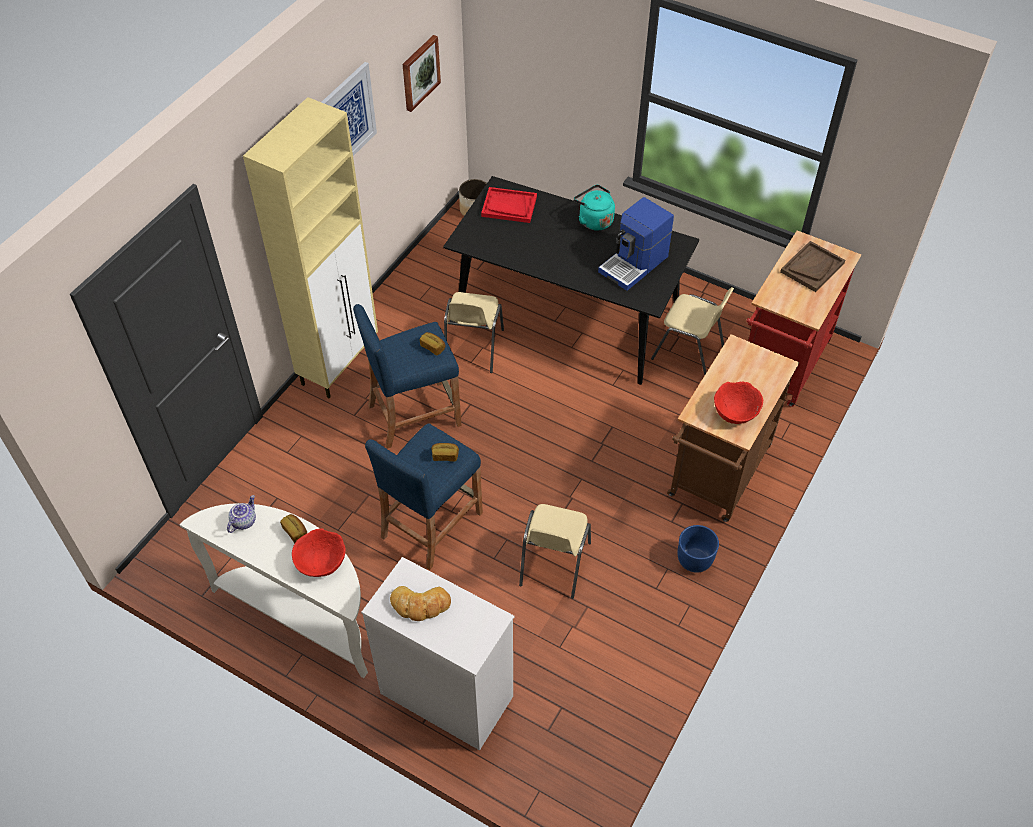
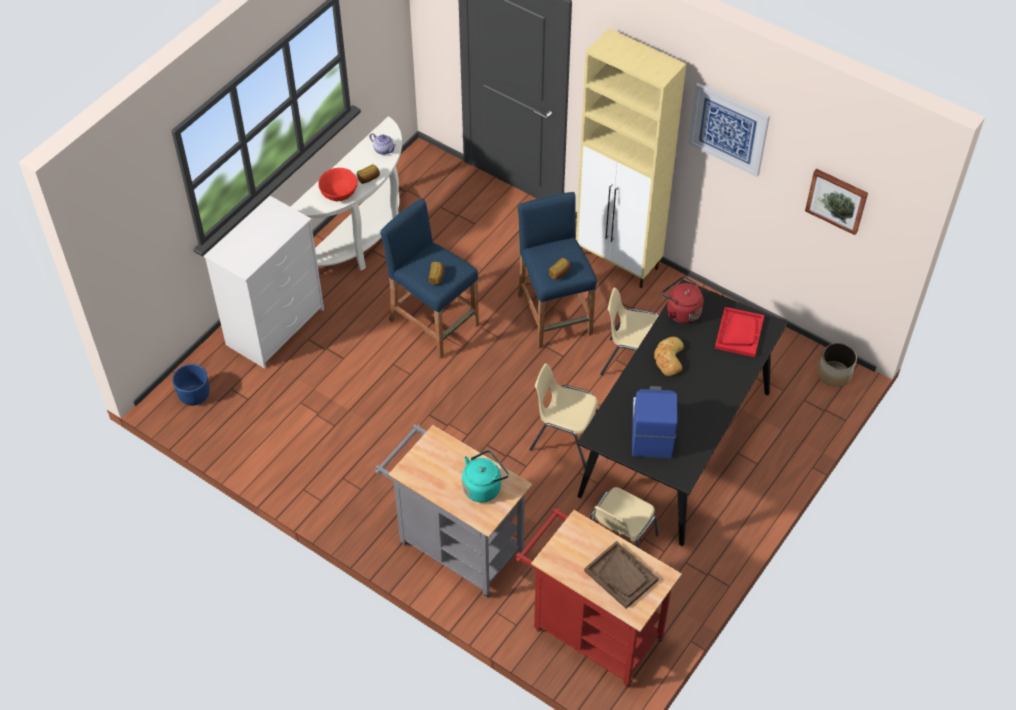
camera: 95 degrees right, 0 degrees up
(420, 605) = (267, 227): bread -> bread (668, 358)
(486, 246) = (681, 311): none -> red kettle
(553, 564) = (379, 405): beige chair -> beige chair (565, 439)
(594, 220) = (718, 402): turquoise kettle -> turquoise kettle (484, 487)
(634, 264) = (651, 430): coffee machine -> coffee machine turned 45 degrees clockwise
(695, 559) = (366, 512): blue planter -> blue planter (194, 395)
(717, 477) = (455, 545): brown cart -> grey cart
(735, 412) = (432, 470): red bowl -> none

